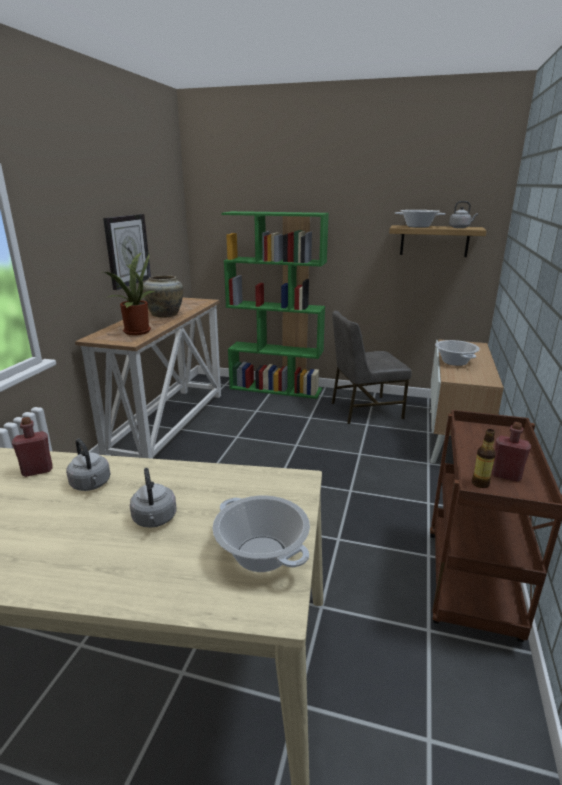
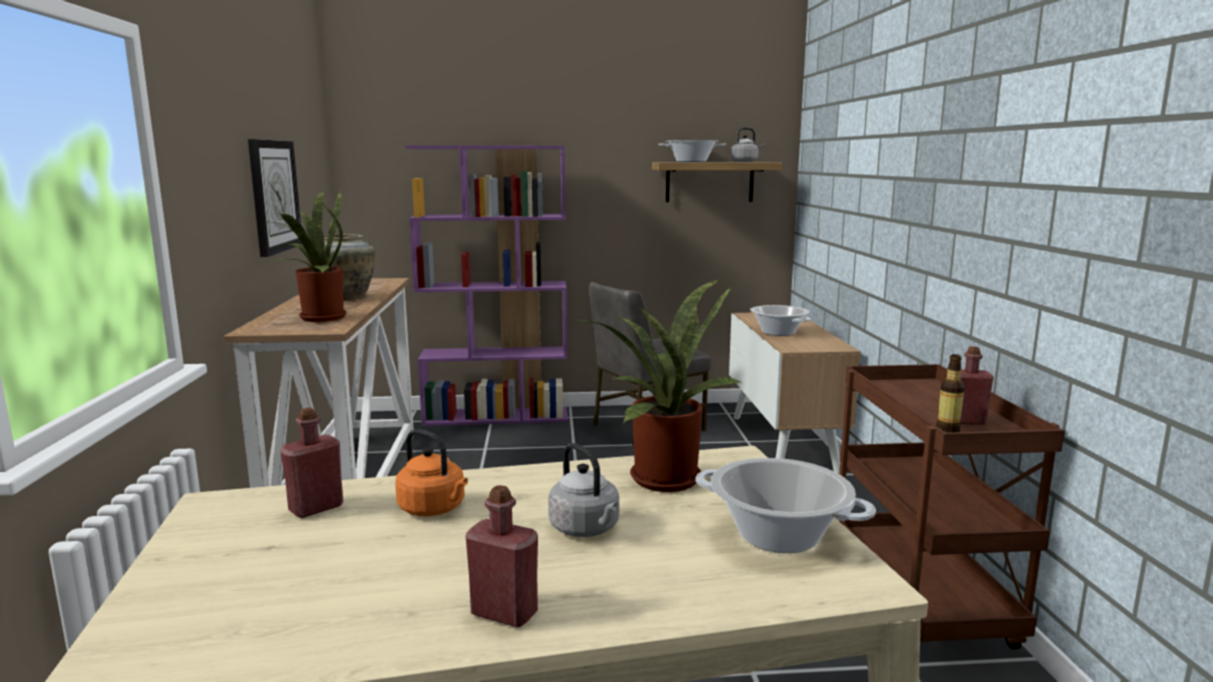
camera: 20 degrees left, 10 degrees down
(56, 573) = (504, 613): none -> red bottle
(91, 485) = (434, 509): grey kettle -> orange kettle
(237, 486) = (661, 476): none -> potted plant
(276, 388) = (497, 416): green bookcase -> purple bookcase

